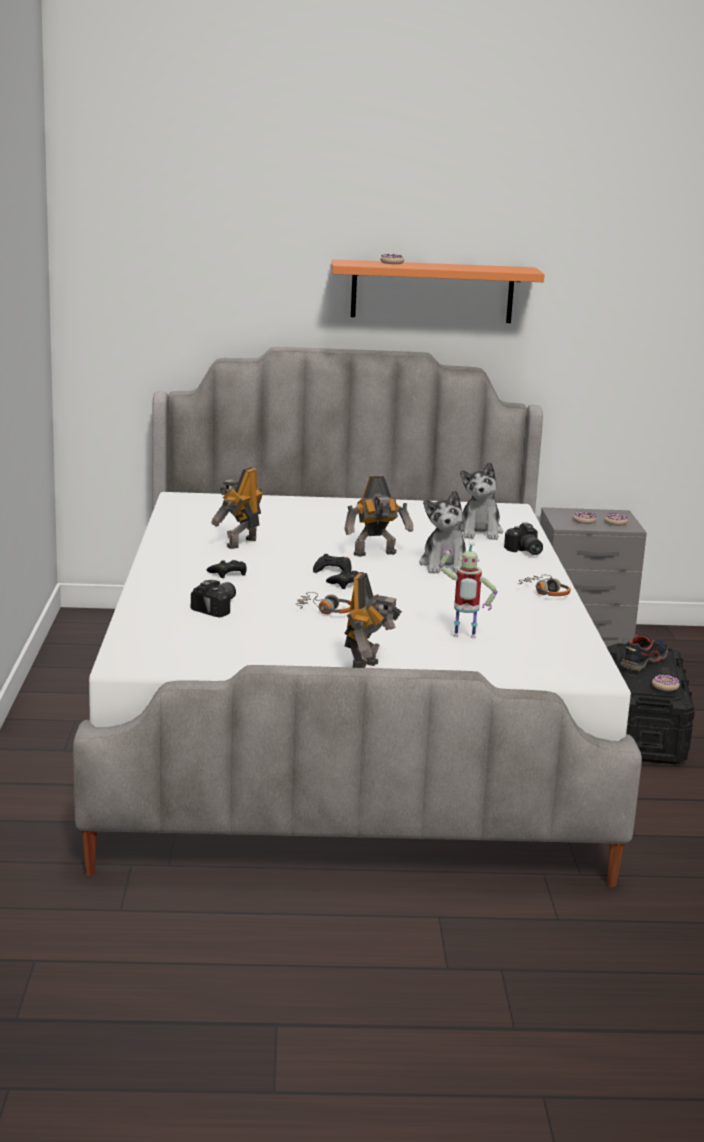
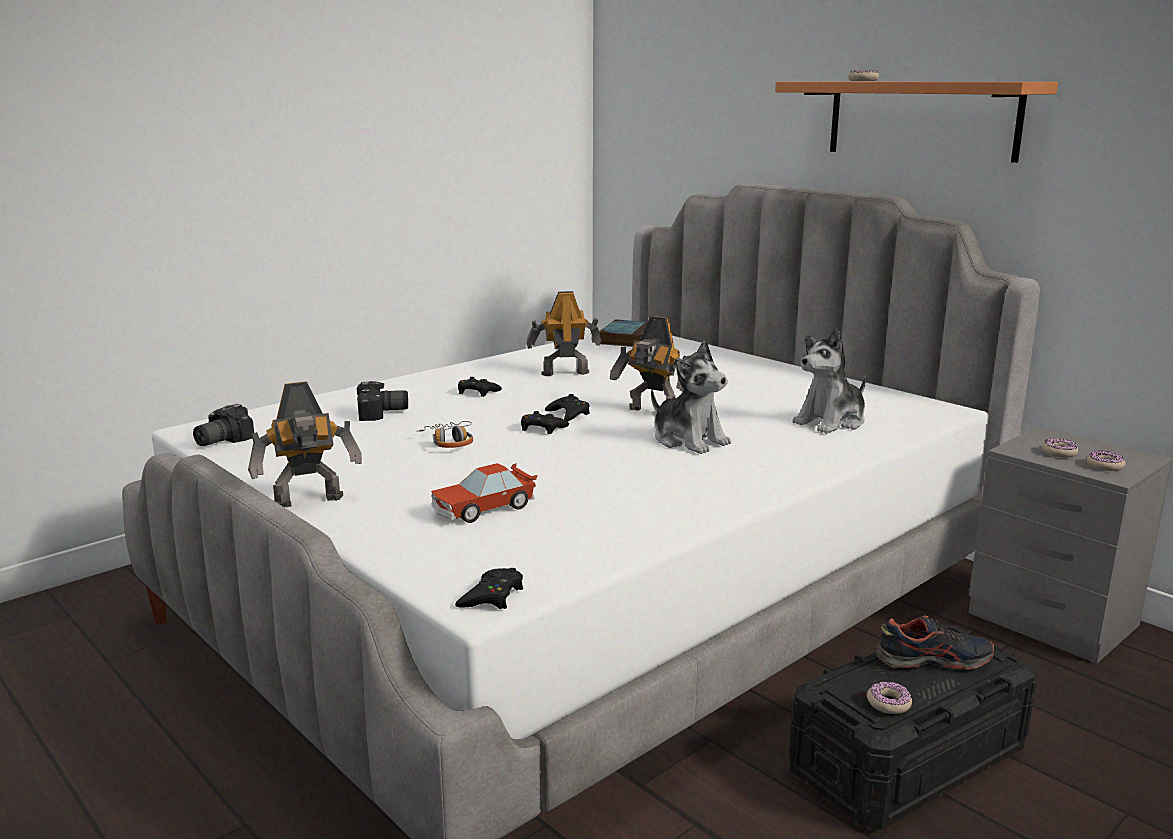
camera: 50 degrees right, 0 degrees up
(195, 503) = (627, 338): none -> book
(444, 565) = (689, 440): plush toy -> plush toy turned 90 degrees counterclockwise
(463, 638) = (483, 509): toy robot -> toy car
(524, 551) = (824, 453): camera -> camera (220, 440)
(545, 592) = (717, 498): headphones -> none
(590, 671) = (492, 596): none -> black game controller

